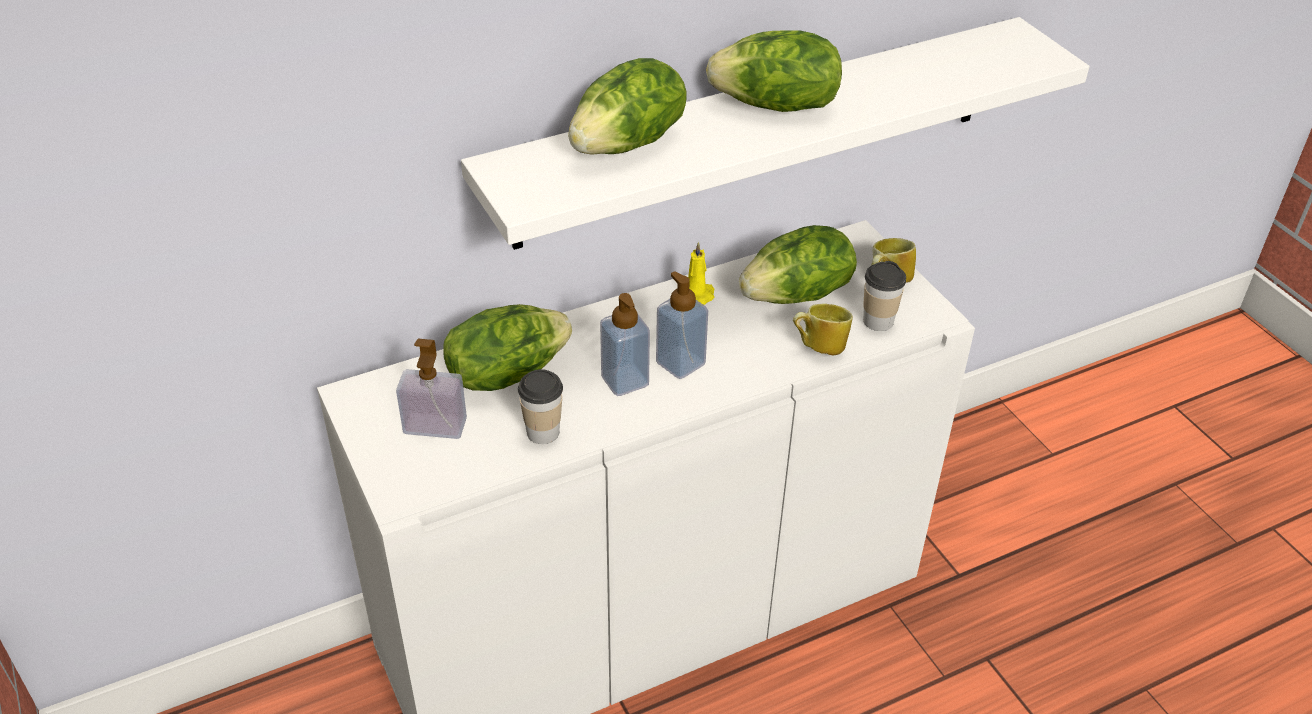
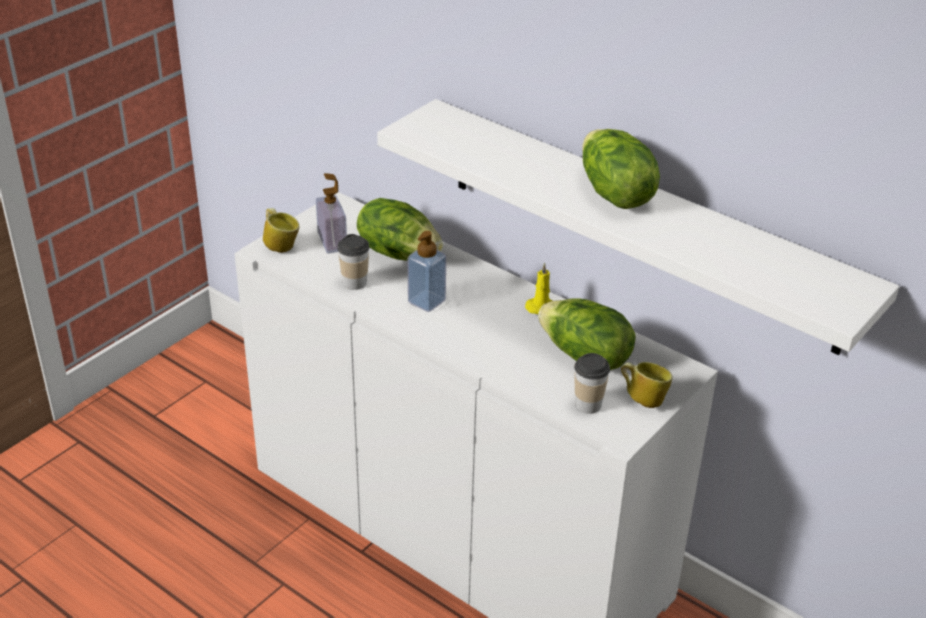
camera: 65 degrees right, 5 degrees down
(629, 143) = (506, 149): lettuce -> none
(680, 363) = (462, 320): soap dispenser -> none
(819, 347) = (531, 381): mug -> mug (280, 245)

